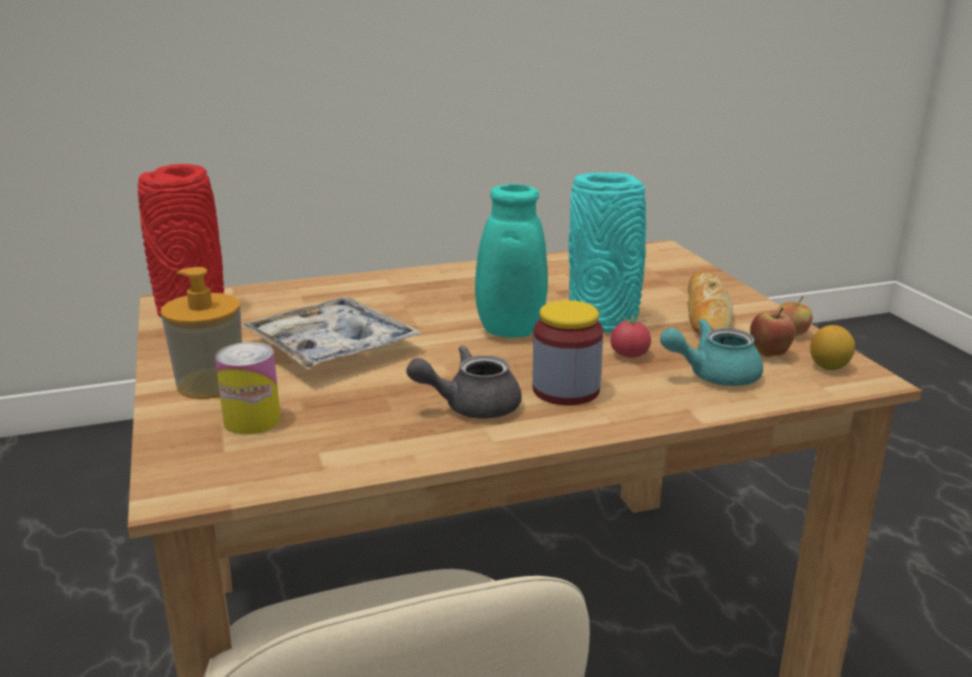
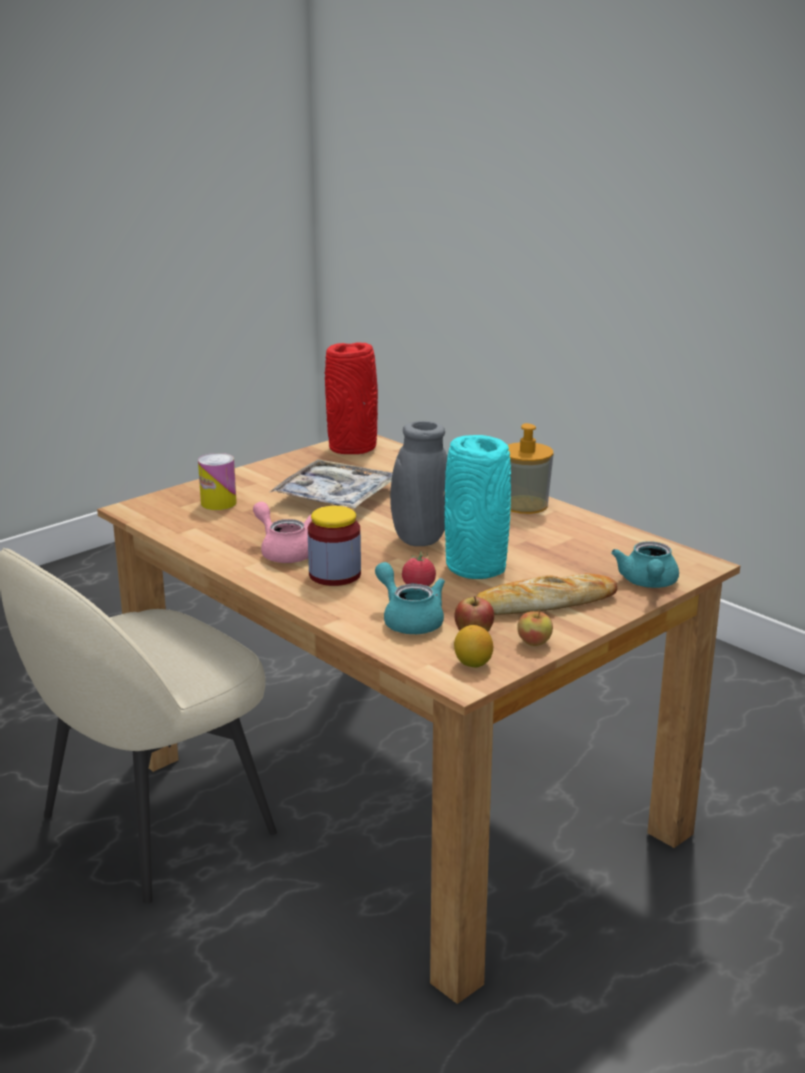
camera: 65 degrees right, 0 degrees up
(211, 383) = (255, 482): soap dispenser -> soap dispenser (525, 505)
(470, 406) = (284, 552): grey teapot -> pink teapot
(505, 333) = (415, 539): turquoise vase -> grey vase
(688, 271) = (648, 583): none -> turquoise teapot

